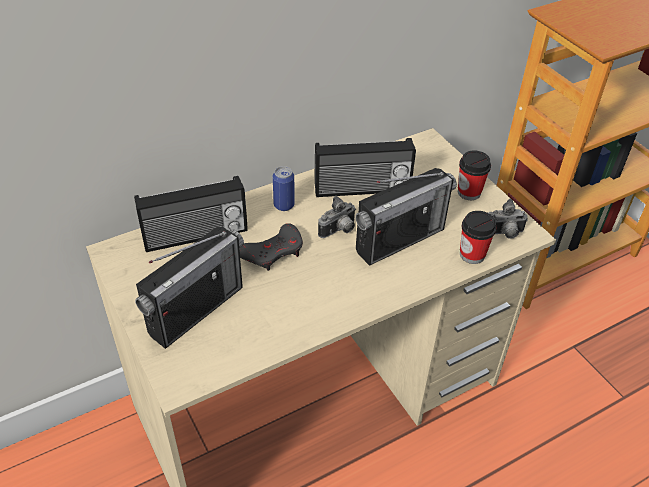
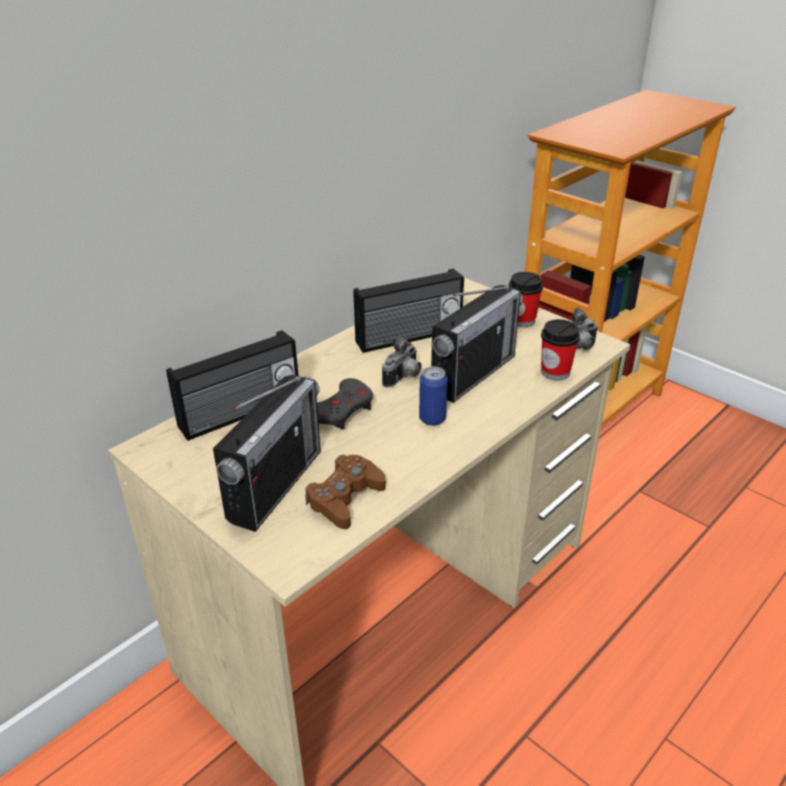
camera: 15 degrees left, 10 degrees down
(244, 336) = (345, 498): none -> brown game controller
(284, 205) = (330, 366): can -> can (432, 419)

